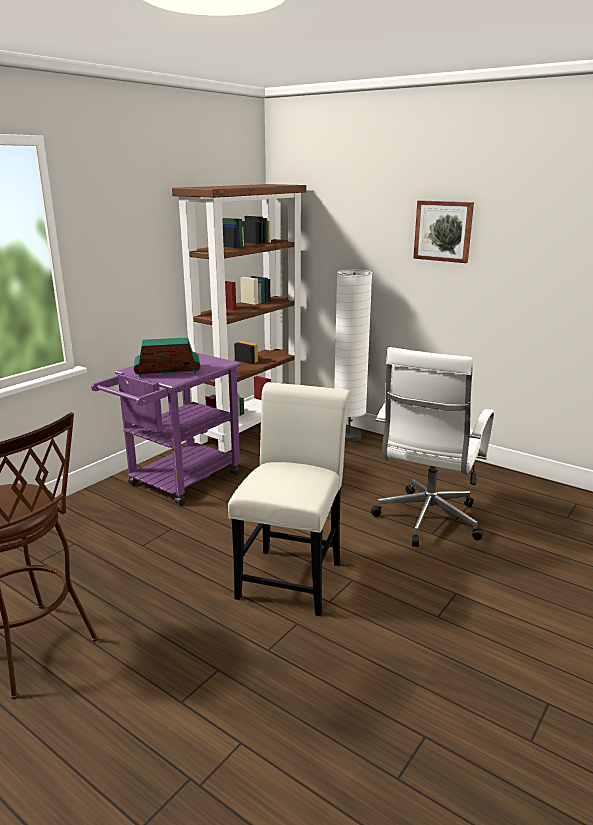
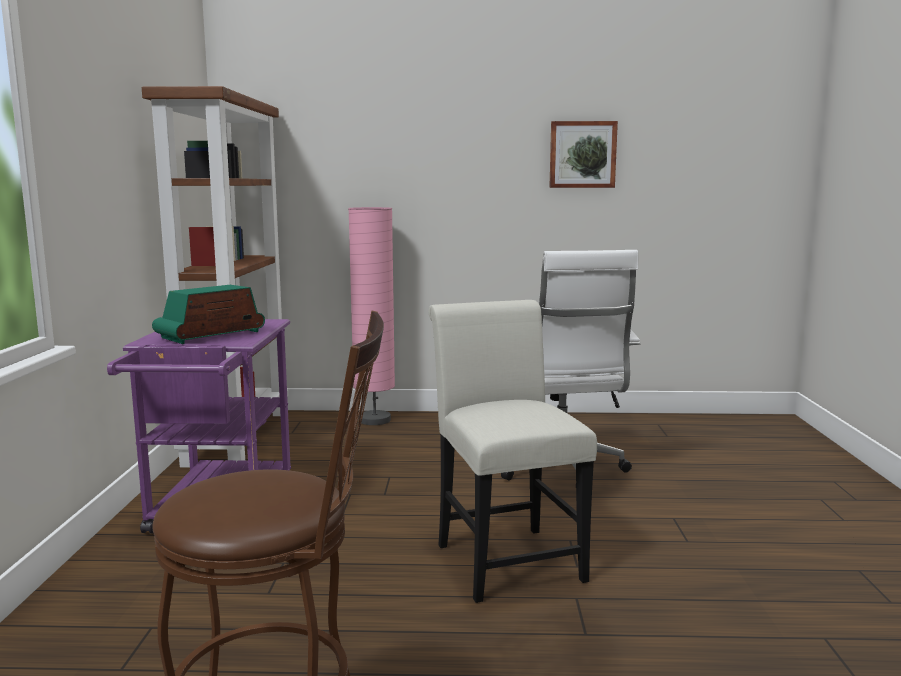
camera: 35 degrees left, 10 degrees down
(349, 436) = (374, 420): white floor lamp -> pink floor lamp
(443, 231) = (468, 155): picture -> picture (582, 154)

